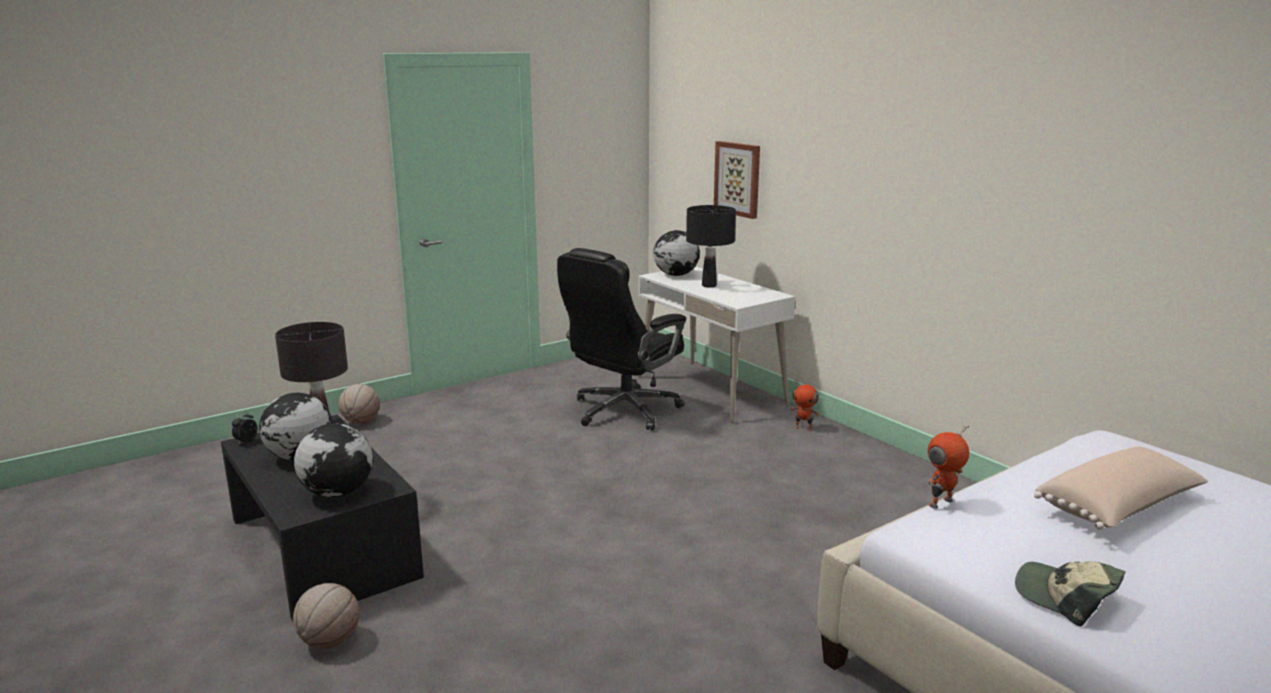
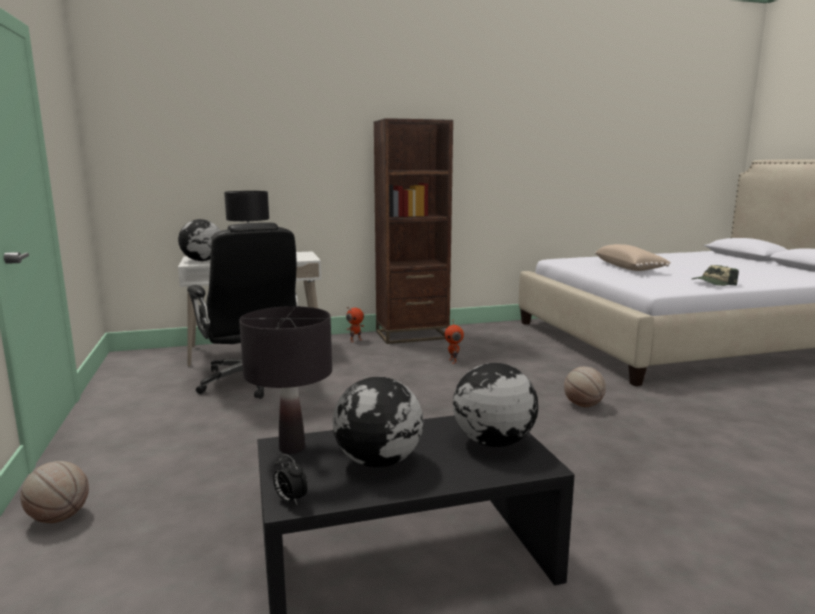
camera: 70 degrees left, 5 degrees down
(329, 641) = (603, 559): basketball -> basketball (583, 405)
(738, 179) = (227, 170): picture -> none
(870, 456) = (412, 335): none -> brown bookcase
(942, 504) = (623, 283): toy robot -> toy robot (453, 361)

